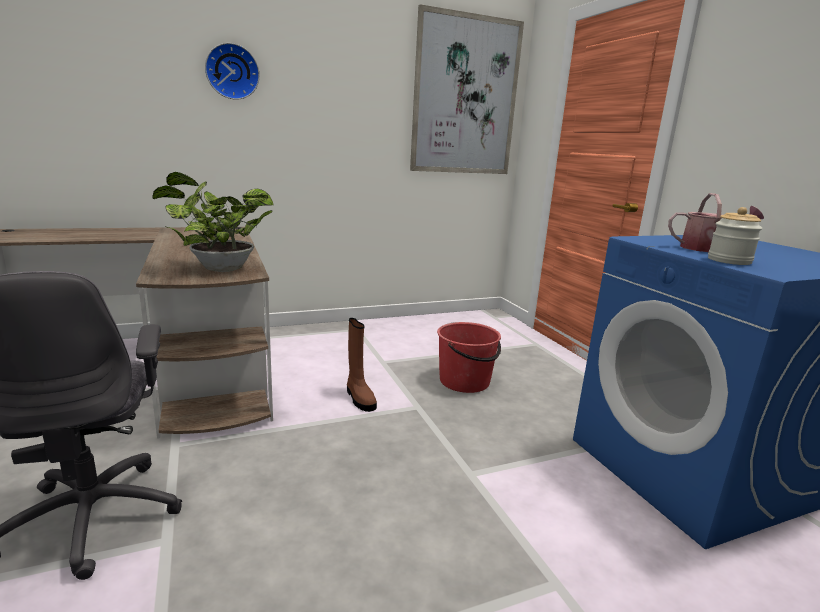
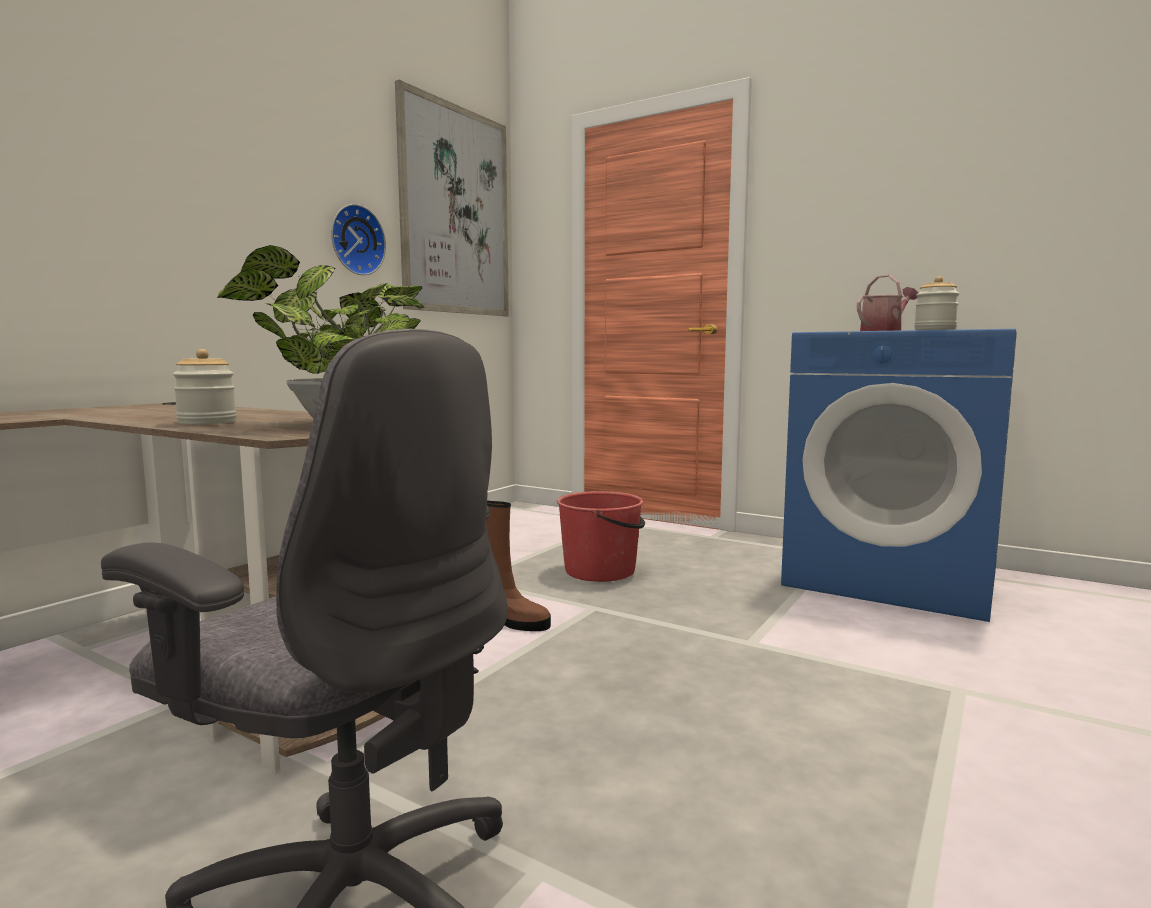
camera: 35 degrees left, 10 degrees down
(179, 256) = (207, 422): none -> jar
(232, 72) = (137, 128): wall clock -> wall clock (355, 240)

